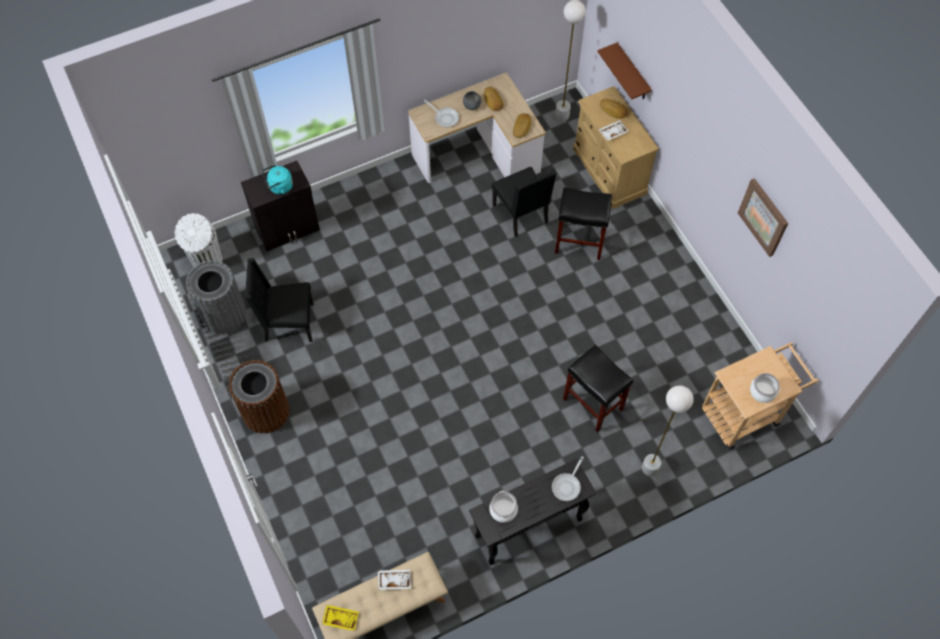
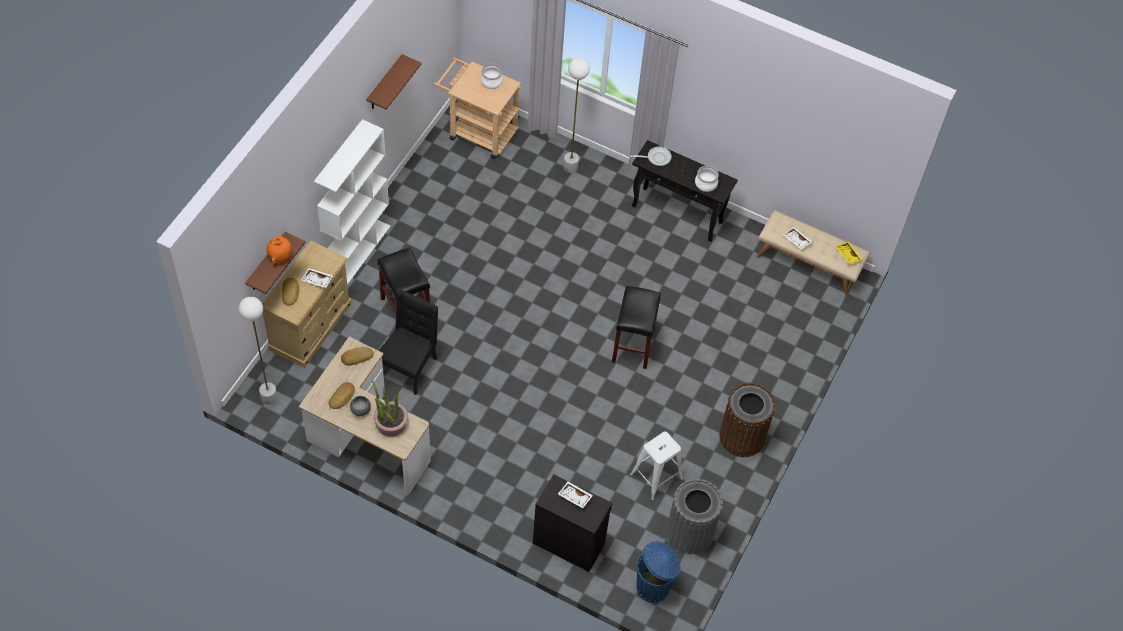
camera: 130 degrees left, 5 degrees down
(206, 261) = (654, 586): white trash can -> blue trash can
(279, 187) = (574, 497): turquoise kettle -> white tray
(288, 323) = (656, 476): black chair -> white stool
(445, 117) = (391, 423): frying pan -> potted plant
(592, 404) = (549, 226): black stool -> black stool (633, 347)
(626, 74) = (280, 257): none -> orange vase
(664, 242) = (358, 250): none -> white bookcase
(763, 217) = (384, 84): picture -> brown shelf

